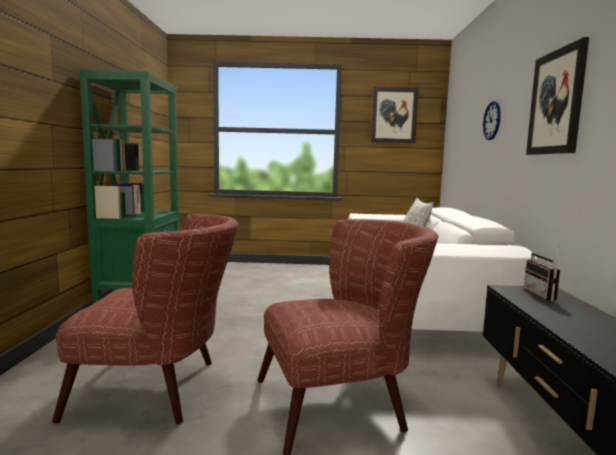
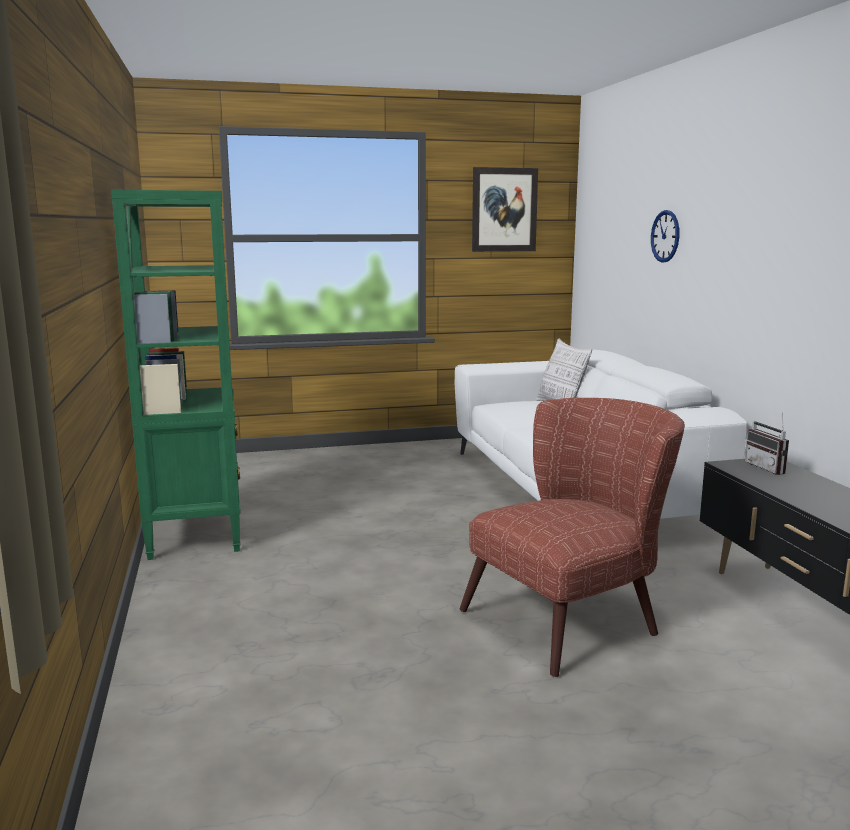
camera: 15 degrees left, 5 degrees up
(160, 390) = (352, 639): brown armchair -> none
(556, 102) = (764, 236): picture -> none

